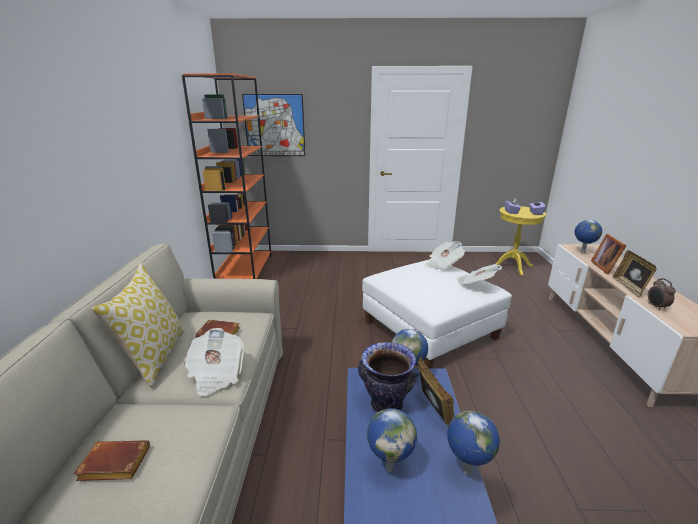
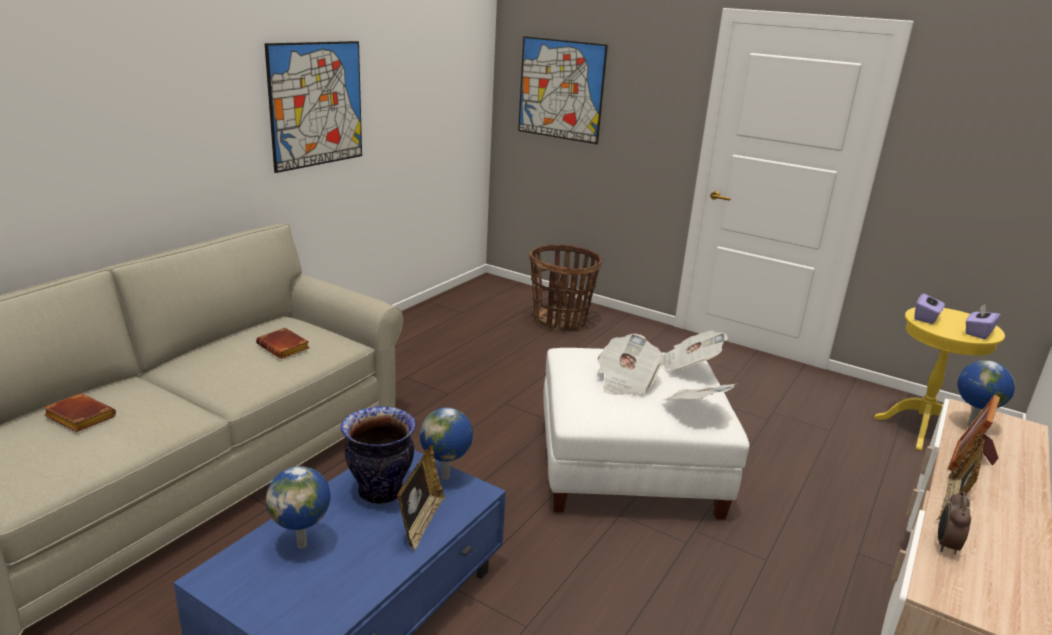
camera: 30 degrees right, 0 degrees up
(149, 149) = (317, 104): none -> picture
(154, 357) = (205, 347): pillow -> none
(216, 374) = (237, 384): newspaper -> newspaper (625, 381)
(245, 270) = (465, 301): orange bookcase -> none
(311, 265) = (560, 321): none -> basket
(466, 471) = (371, 588): globe -> none

